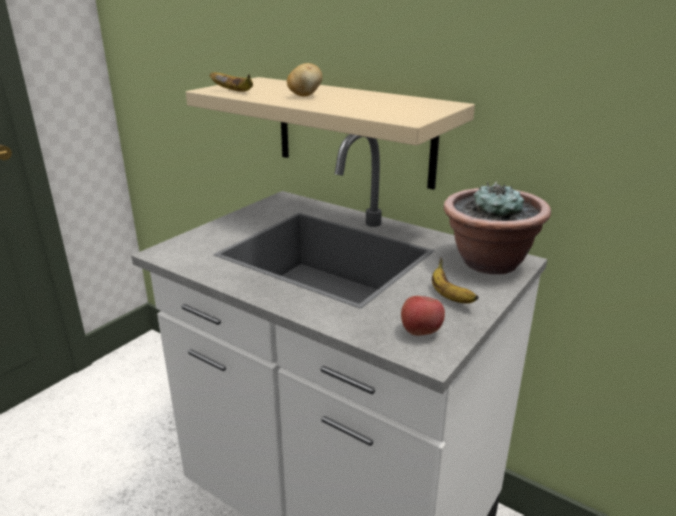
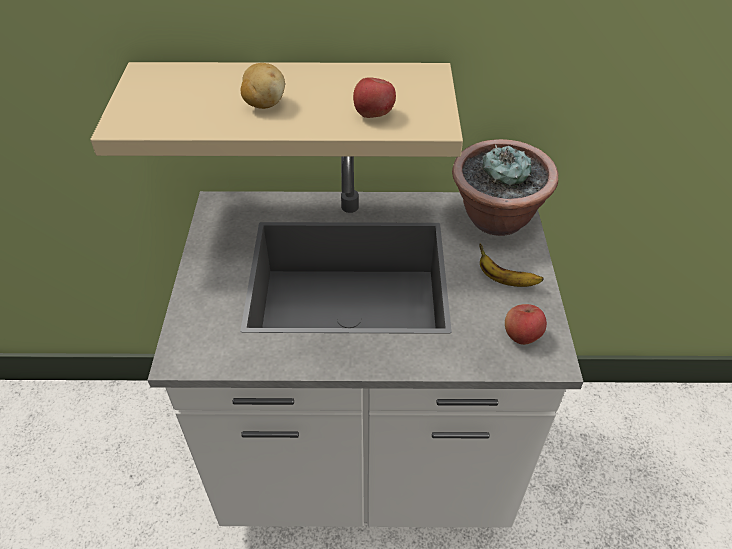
camera: 35 degrees left, 20 degrees up
(234, 91) = (160, 118): banana -> none
(370, 109) = (373, 114): none -> apple

